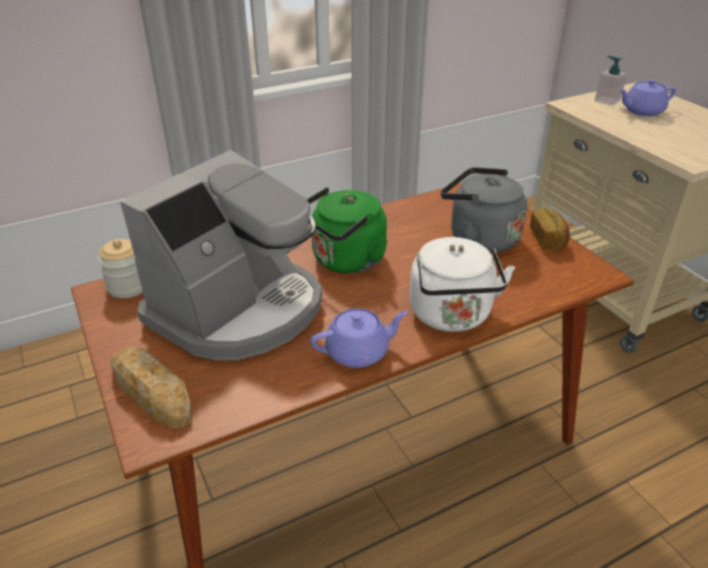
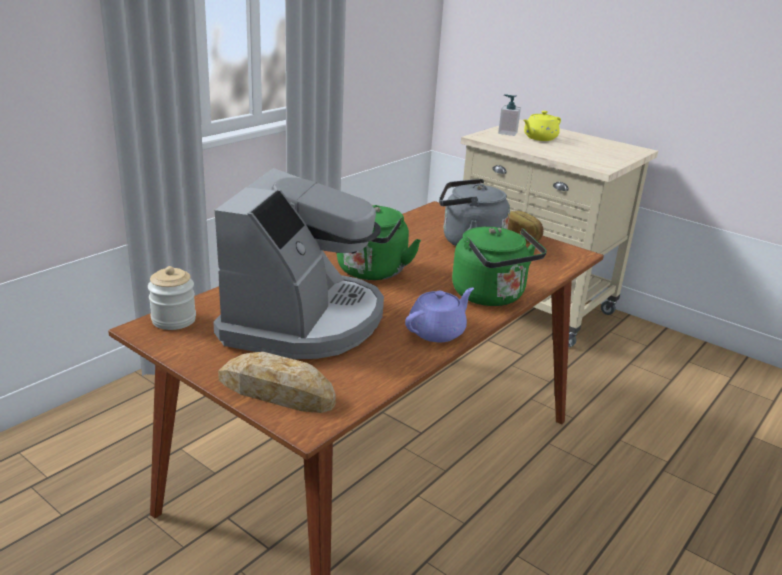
camera: 25 degrees left, 10 degrees down
(452, 316) = (491, 296): white kettle -> green kettle
(642, 111) = (539, 138): purple teapot -> yellow teapot

